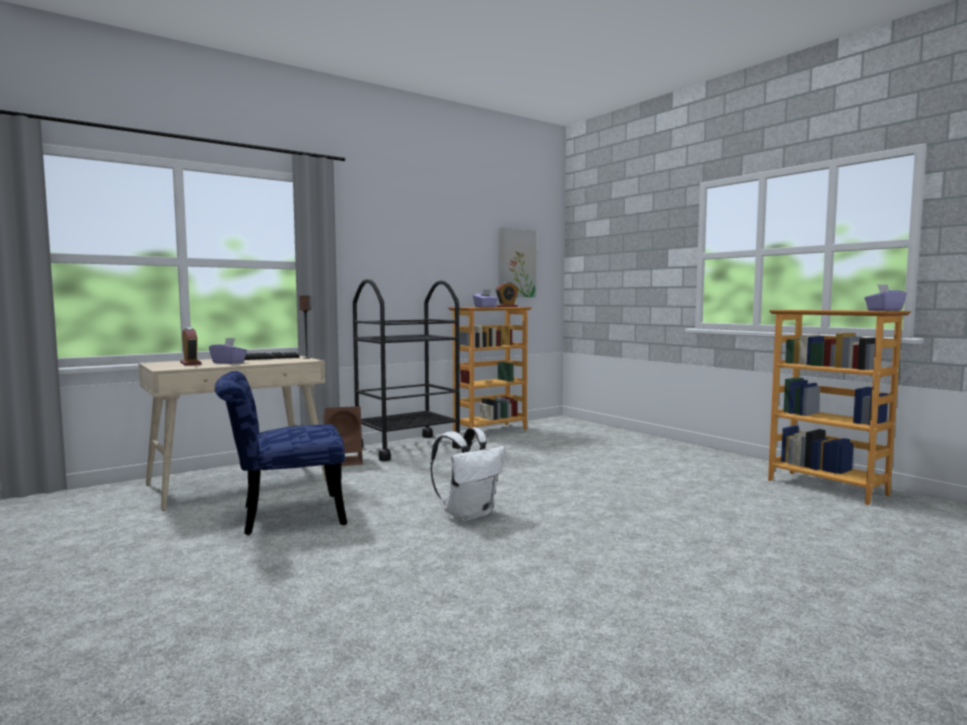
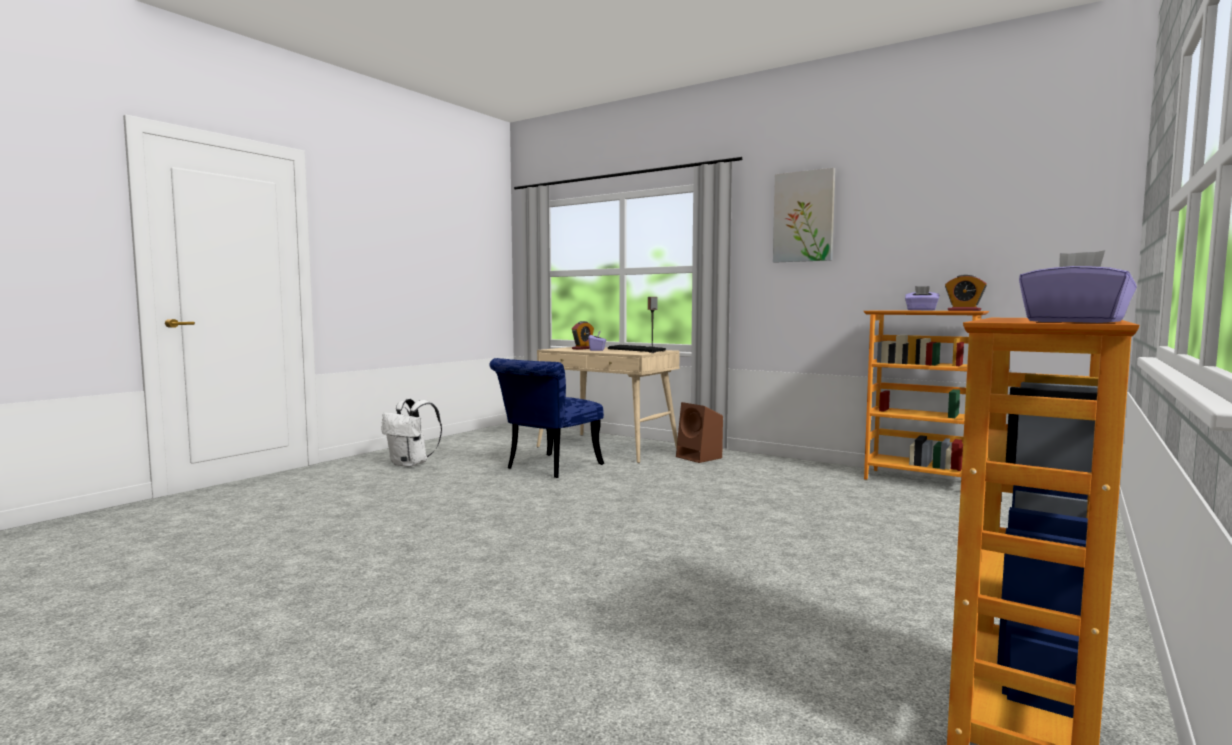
camera: 70 degrees right, 0 degrees up
(282, 516) = (548, 468): blue chair -> blue chair turned 105 degrees counterclockwise
(407, 447) = (778, 465): black cart -> none
(468, 514) = (596, 509): white backpack -> white backpack (411, 464)
(516, 263) = (1011, 245): picture -> picture (804, 217)

